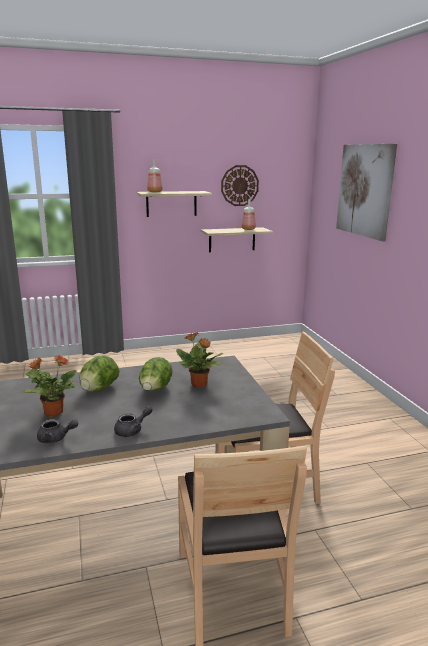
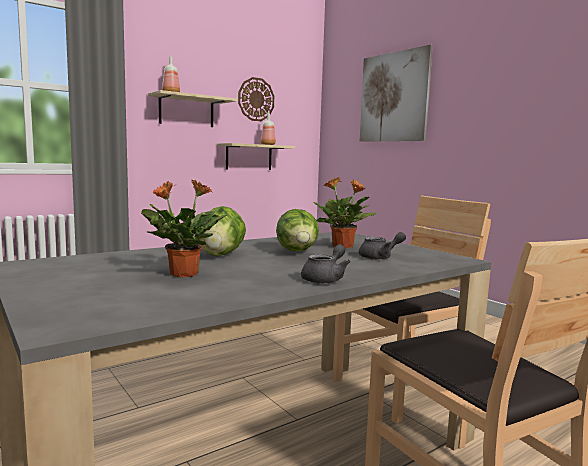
camera: 20 degrees left, 10 degrees down
(56, 438) = (225, 293): grey teapot -> grey teapot (380, 257)

